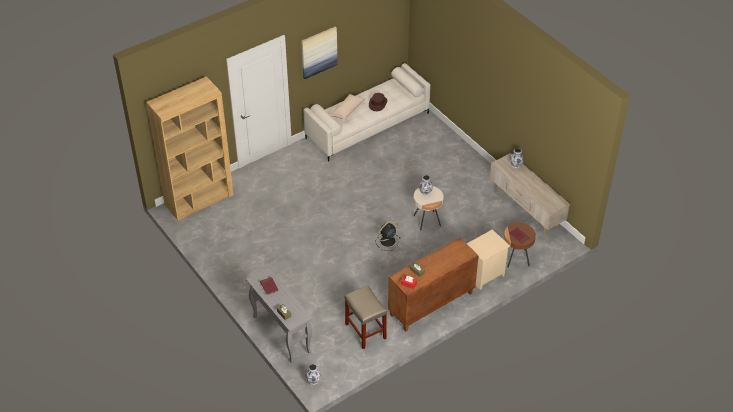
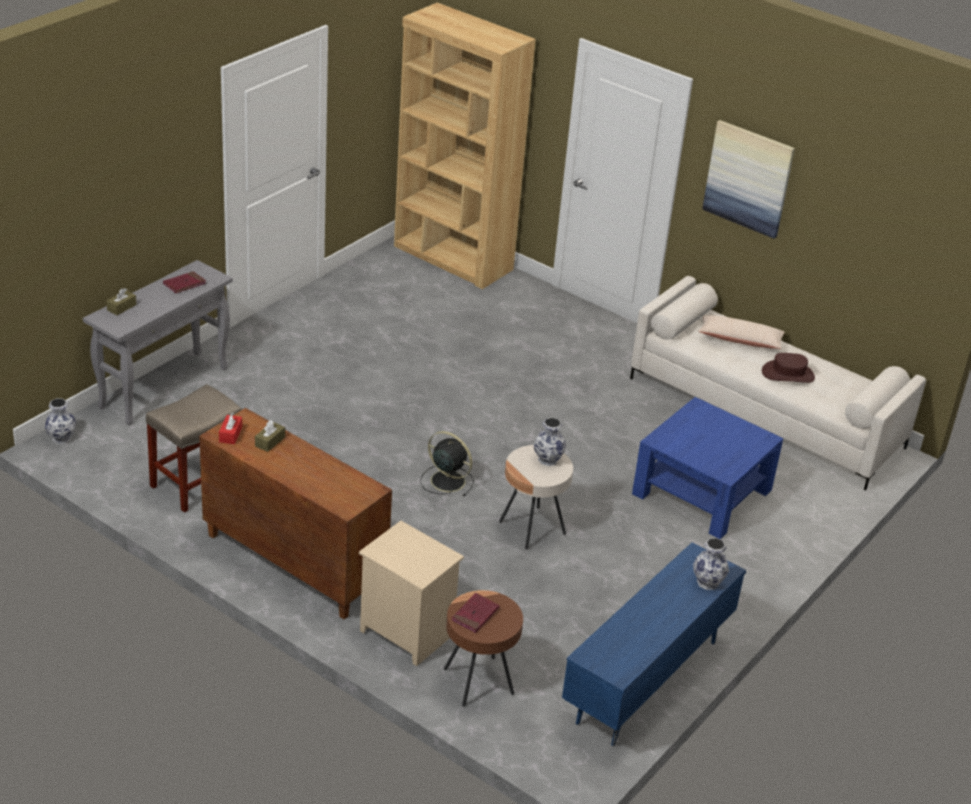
camera: 70 degrees right, 10 degrees down
(416, 161) = (702, 492): none -> blue coffee table
(525, 210) = (646, 681): beige tv stand -> blue tv stand

